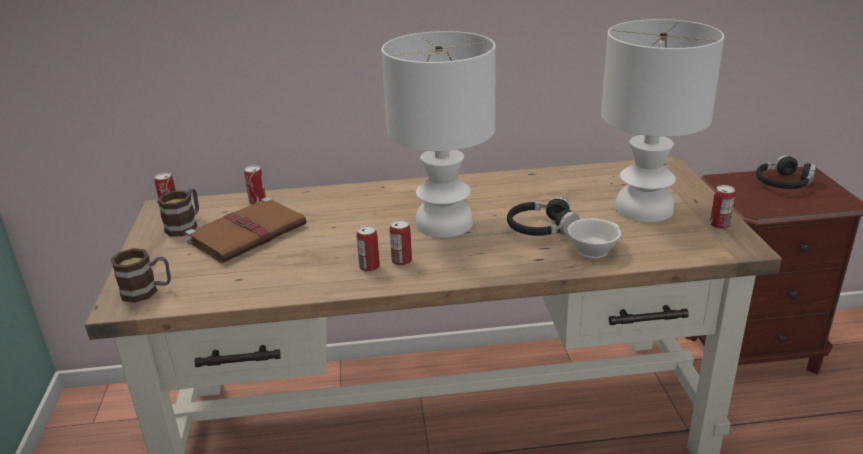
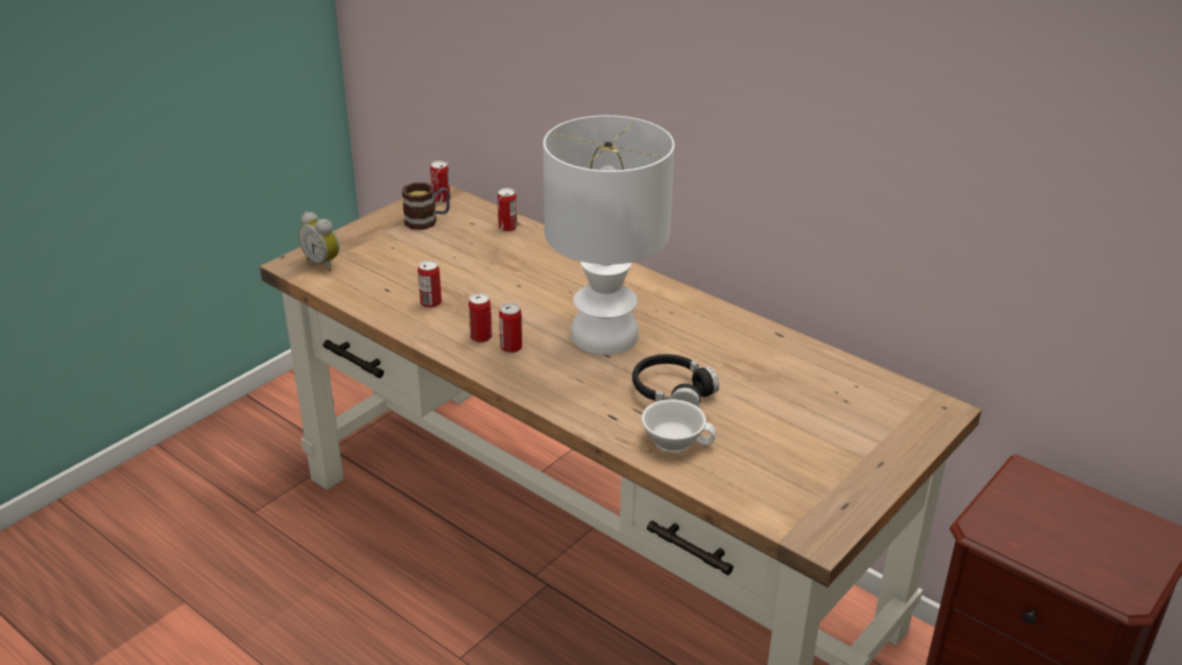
camera: 45 degrees right, 5 degrees up
(147, 291) = (324, 263): mug -> alarm clock
(249, 233) = (455, 254): brown book -> none
(645, 209) = (809, 438): white table lamp -> none
(719, 225) = (844, 501): can -> can (431, 303)
(783, 183) = (1096, 524): black headphones -> none

